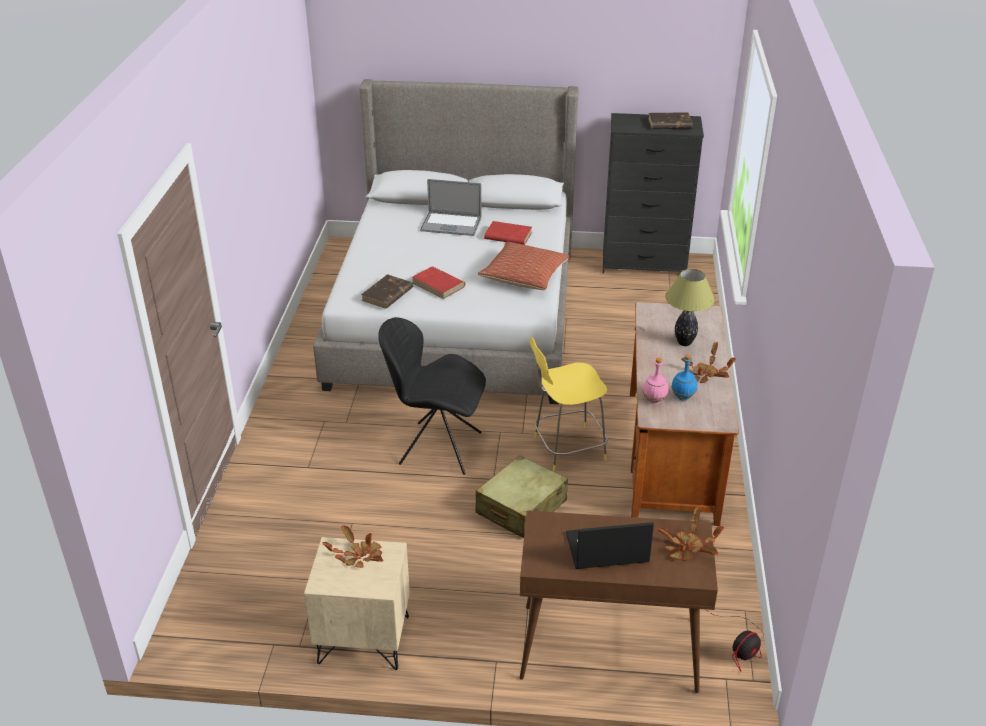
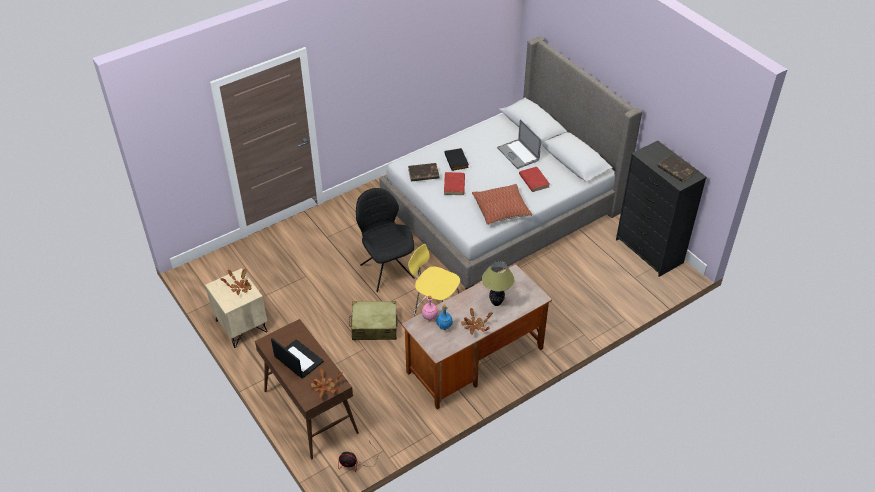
camera: 50 degrees right, 10 degrees up
(401, 263) = (457, 161): none -> black book

